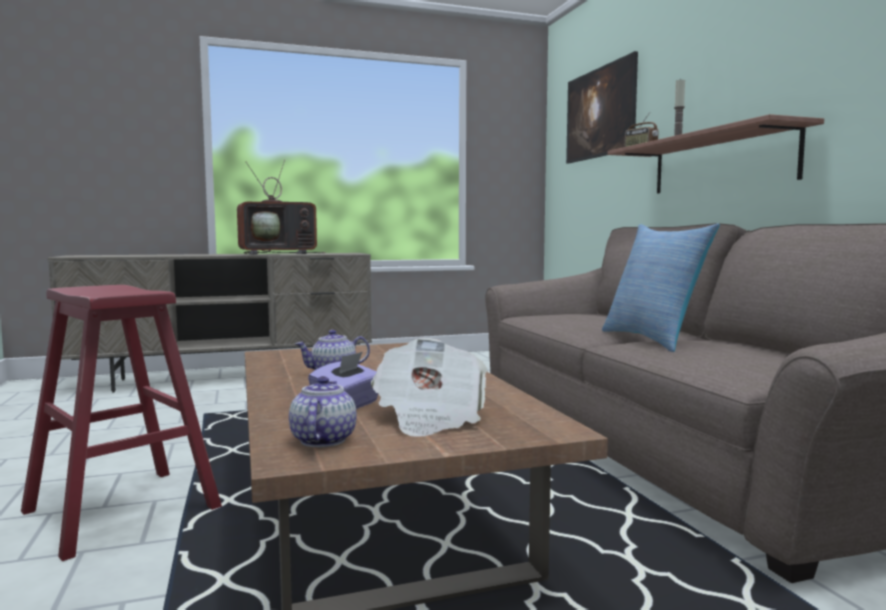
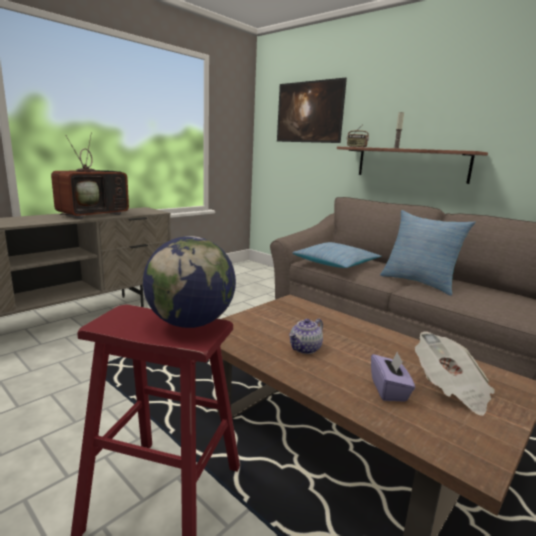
camera: 30 degrees left, 10 degrees up
(133, 290) = (190, 323): none -> globe
(322, 440) = (451, 437): teapot -> none
(560, 319) = (336, 263): none -> pillow

